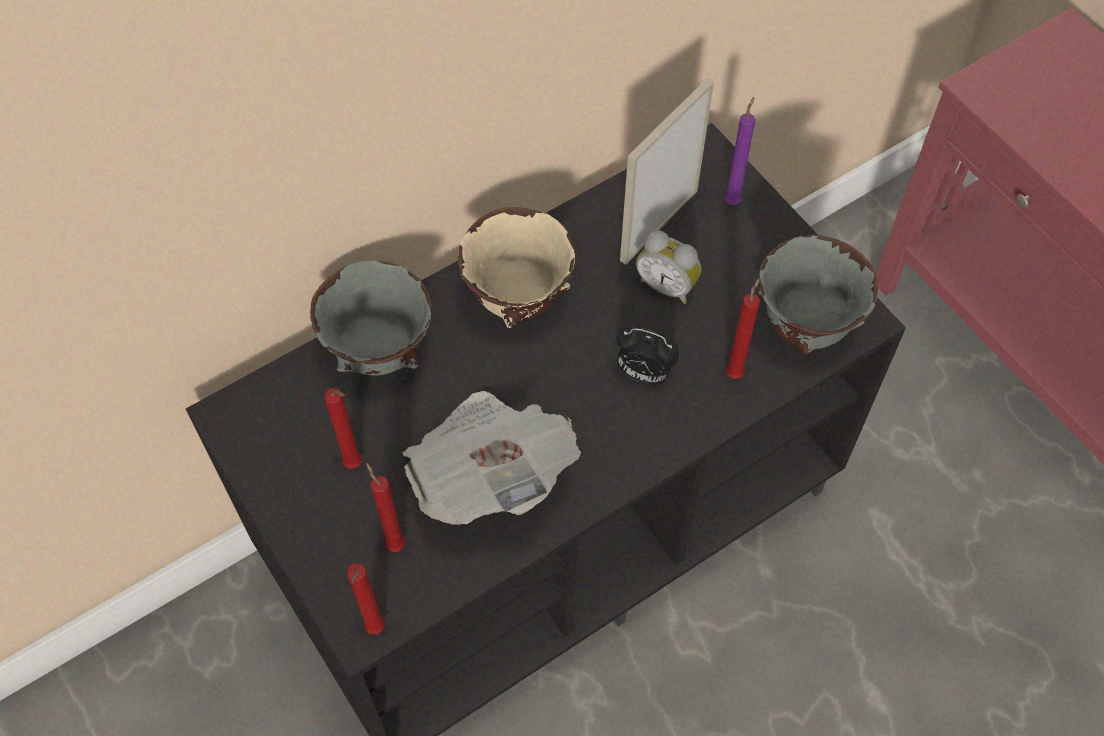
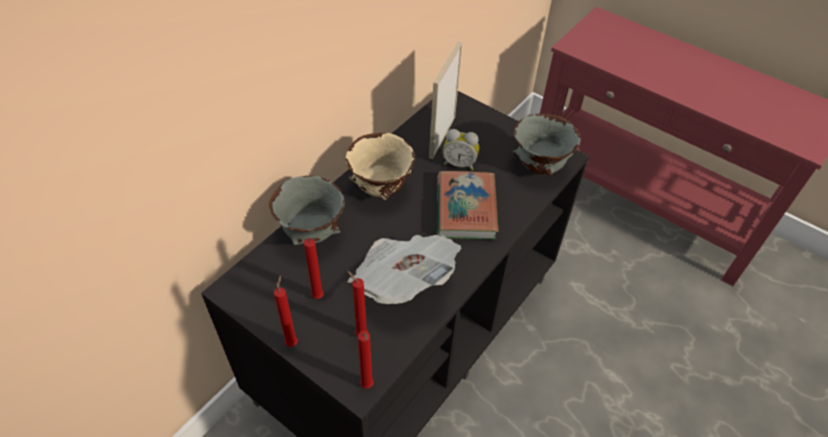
camera: 20 degrees left, 10 degrees down
(643, 373) = (465, 209): alarm clock -> book
(732, 200) = (475, 117): purple candle -> none
(735, 372) = (514, 196): red candle -> red candle (292, 342)

